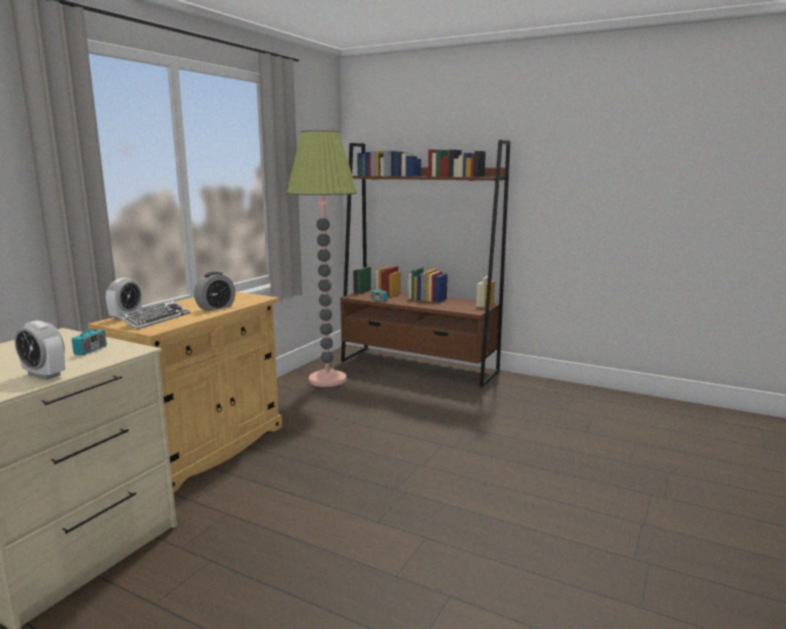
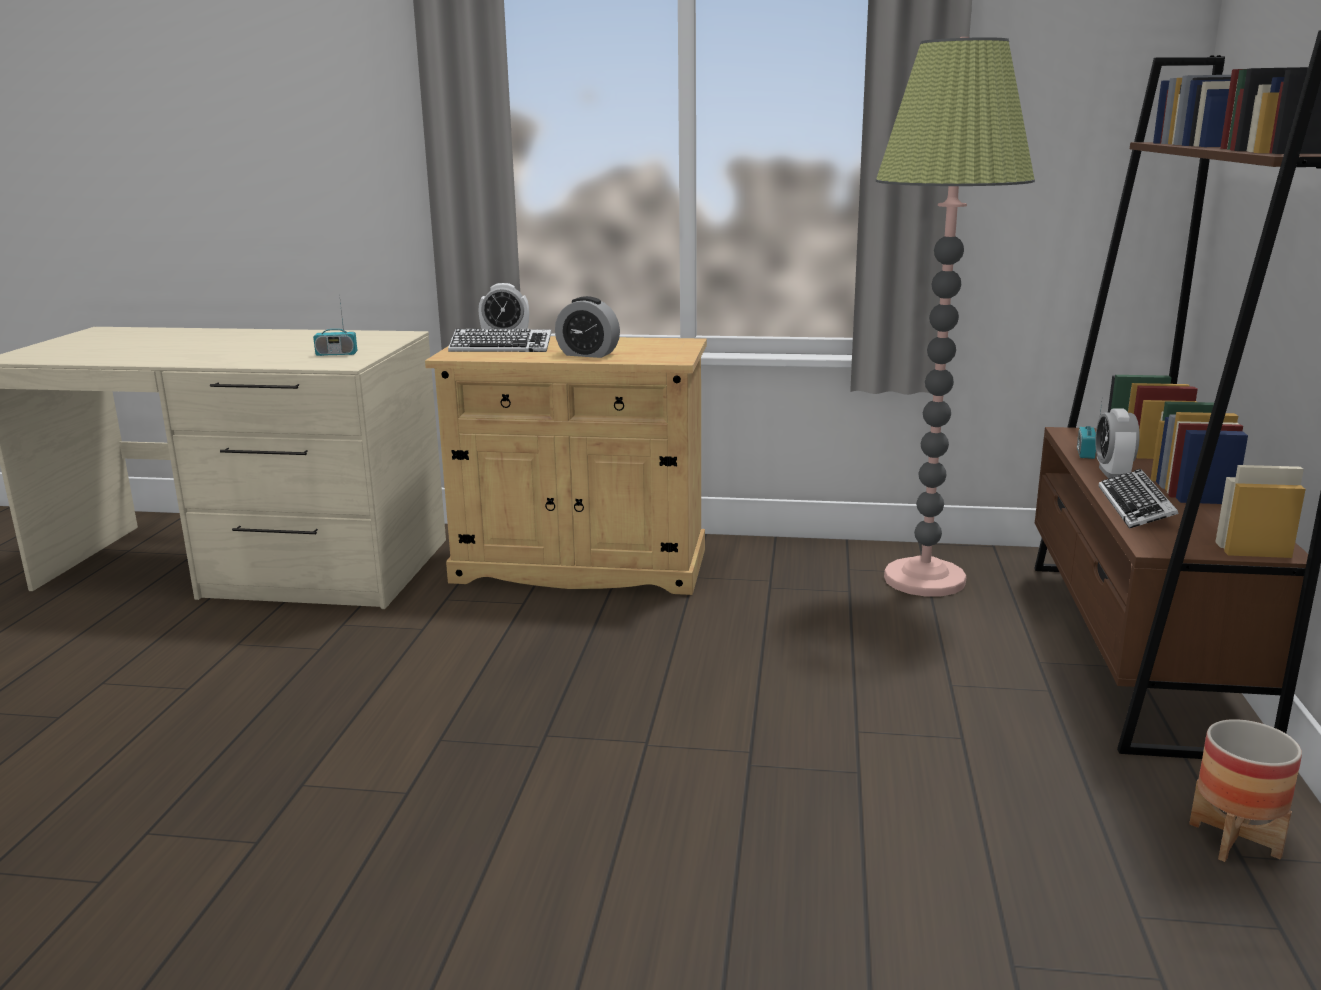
camera: 70 degrees right, 5 degrees up
(44, 375) = (247, 360): alarm clock -> alarm clock (1112, 473)
(439, 306) = (1135, 507): none -> keyboard
(534, 388) = (1234, 840): none -> planter

